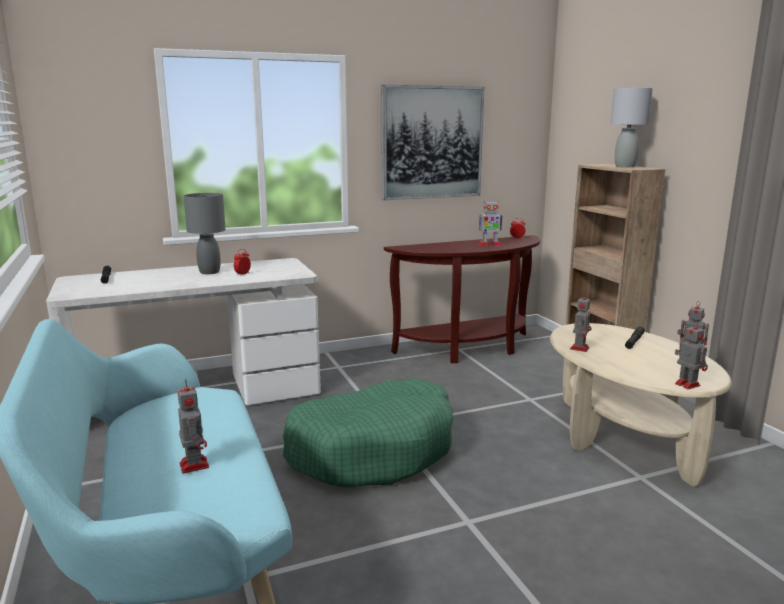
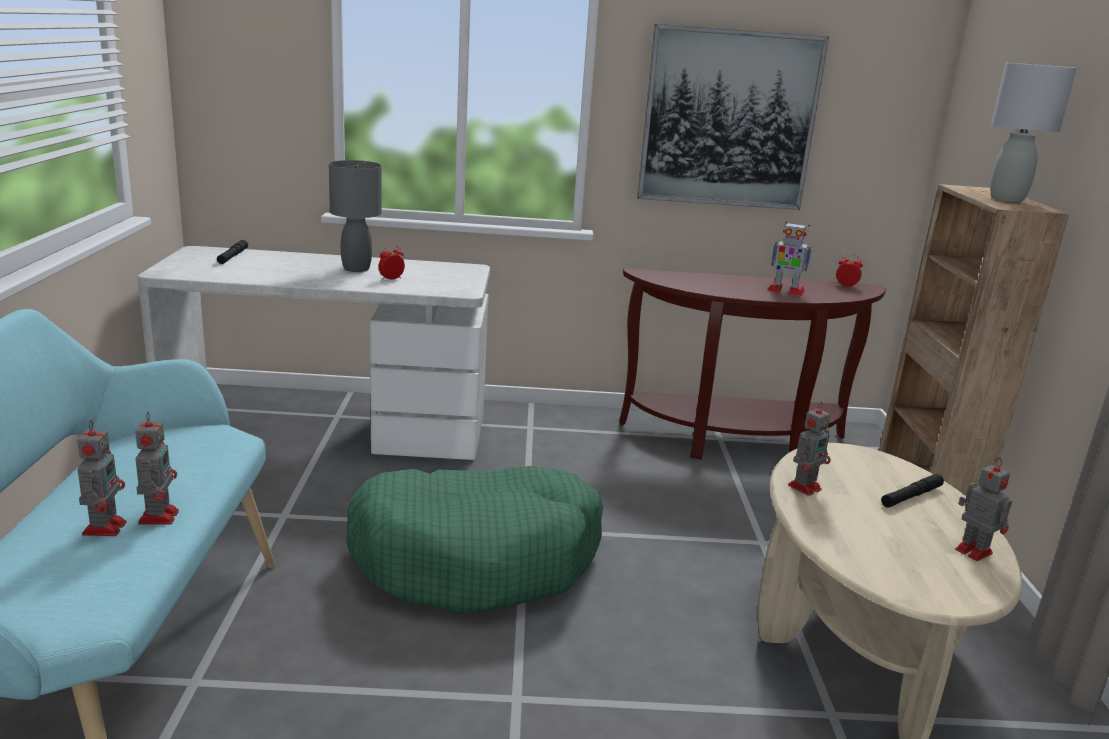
camera: 20 degrees right, 5 degrees up
(686, 384) = (916, 592): toy robot -> toy robot (159, 516)

